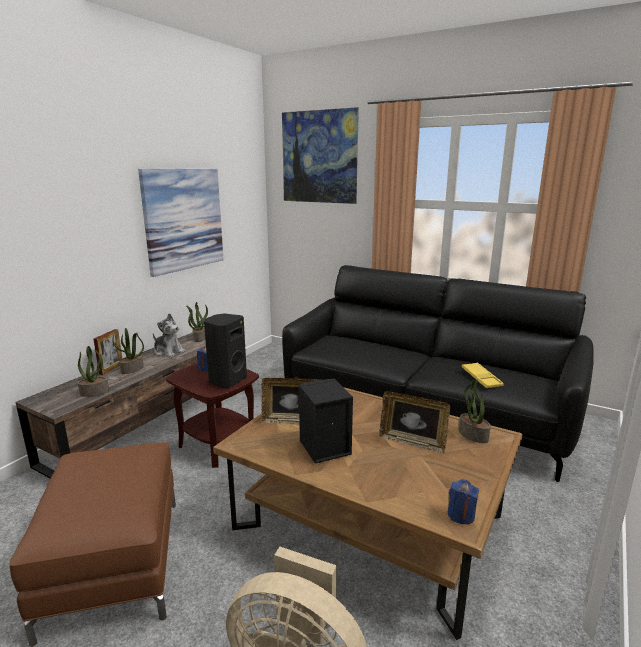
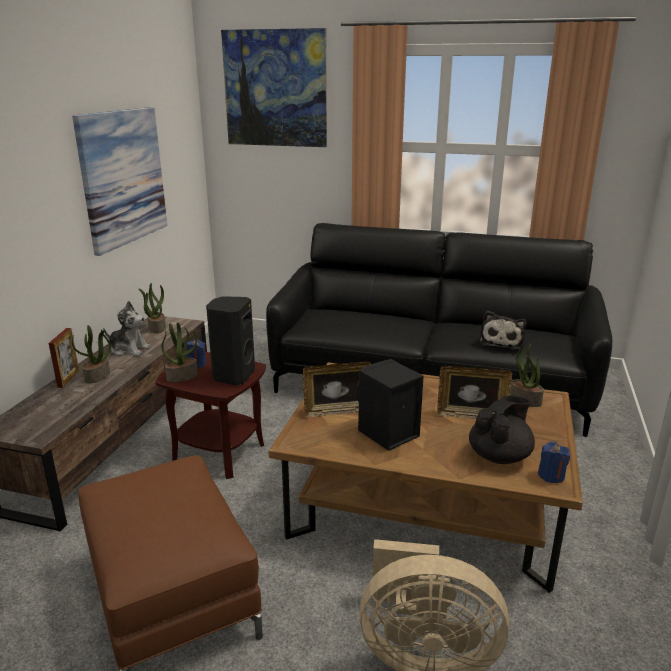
camera: 15 degrees left, 5 degrees up
(95, 392) = (70, 410): potted plant -> potted plant (182, 376)
(418, 486) = (500, 456): none -> black teapot
(481, 378) = (502, 341): yellow tray -> plush toy

